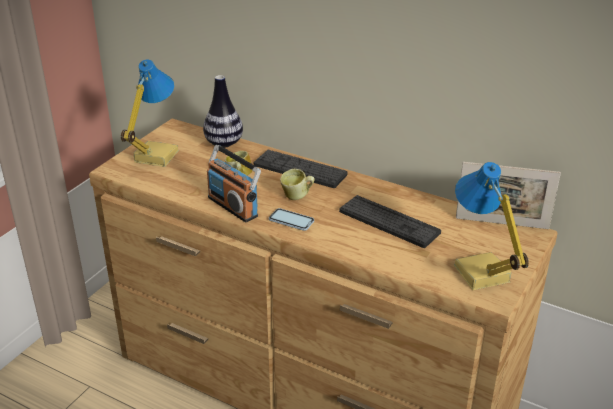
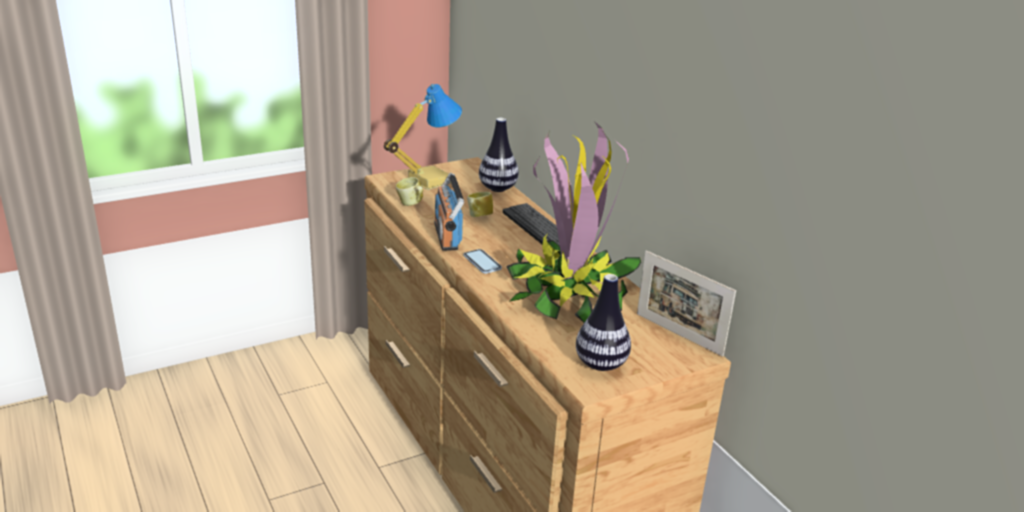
camera: 30 degrees right, 5 degrees down
(297, 197) = (510, 247): mug -> mug (411, 204)
(389, 222) = (568, 294): keyboard -> potted plant
(480, 274) = (600, 364): table lamp -> vase

